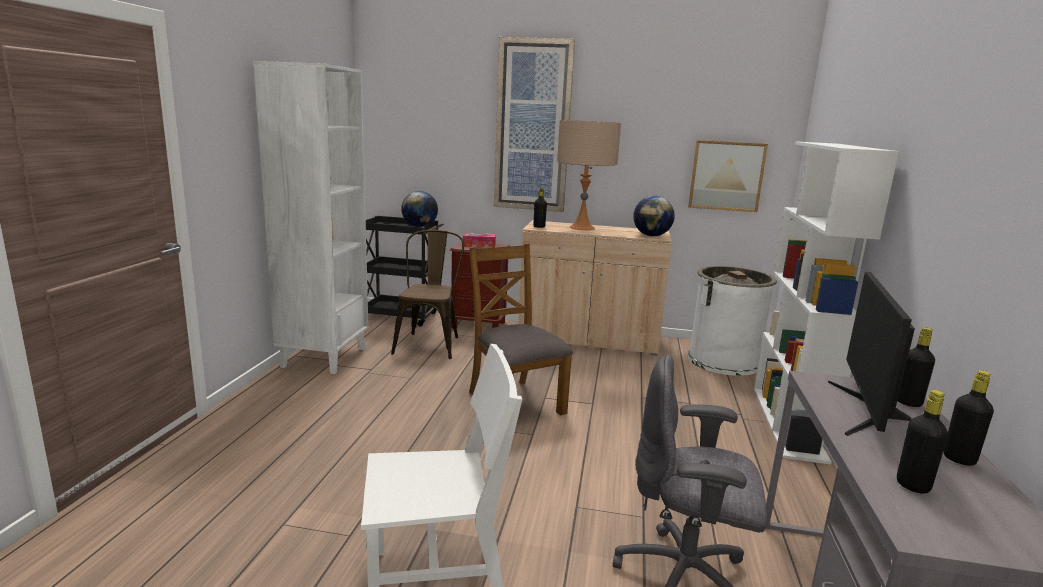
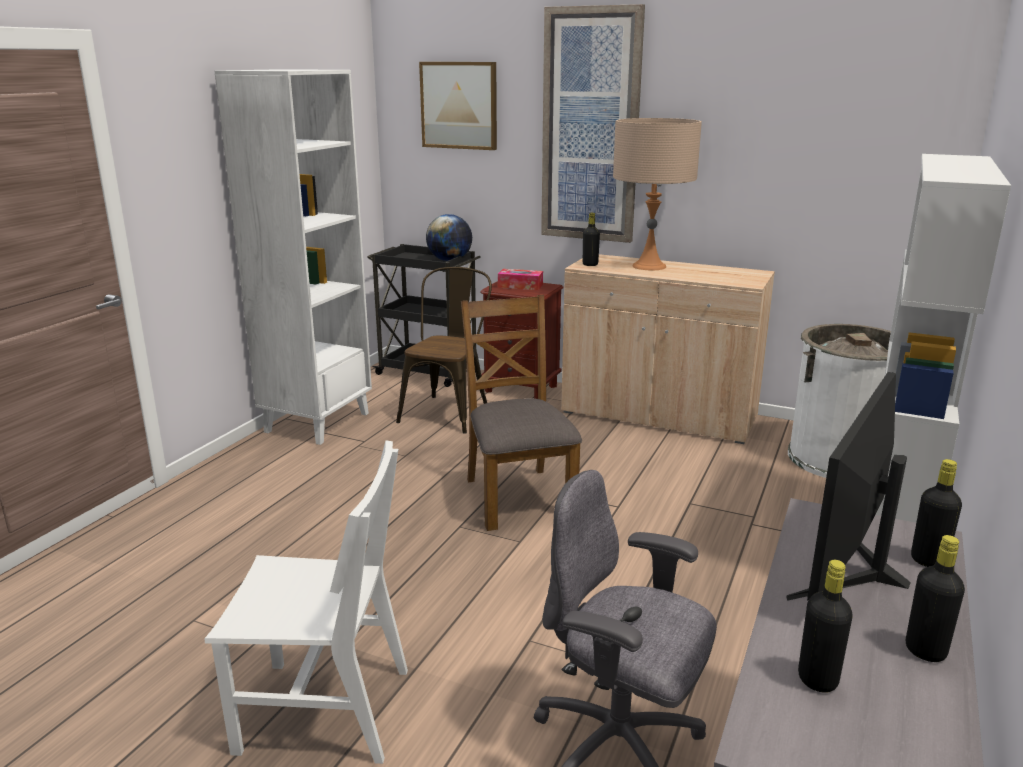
camera: 15 degrees right, 5 degrees up
(651, 236) = (739, 280): globe -> none
(726, 176) = (860, 193): picture -> picture (459, 105)

